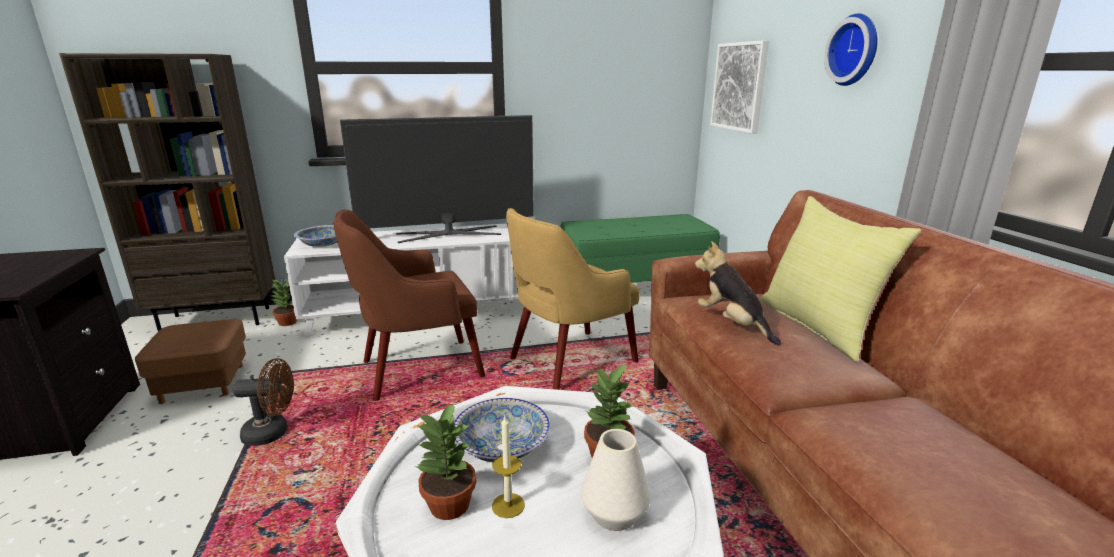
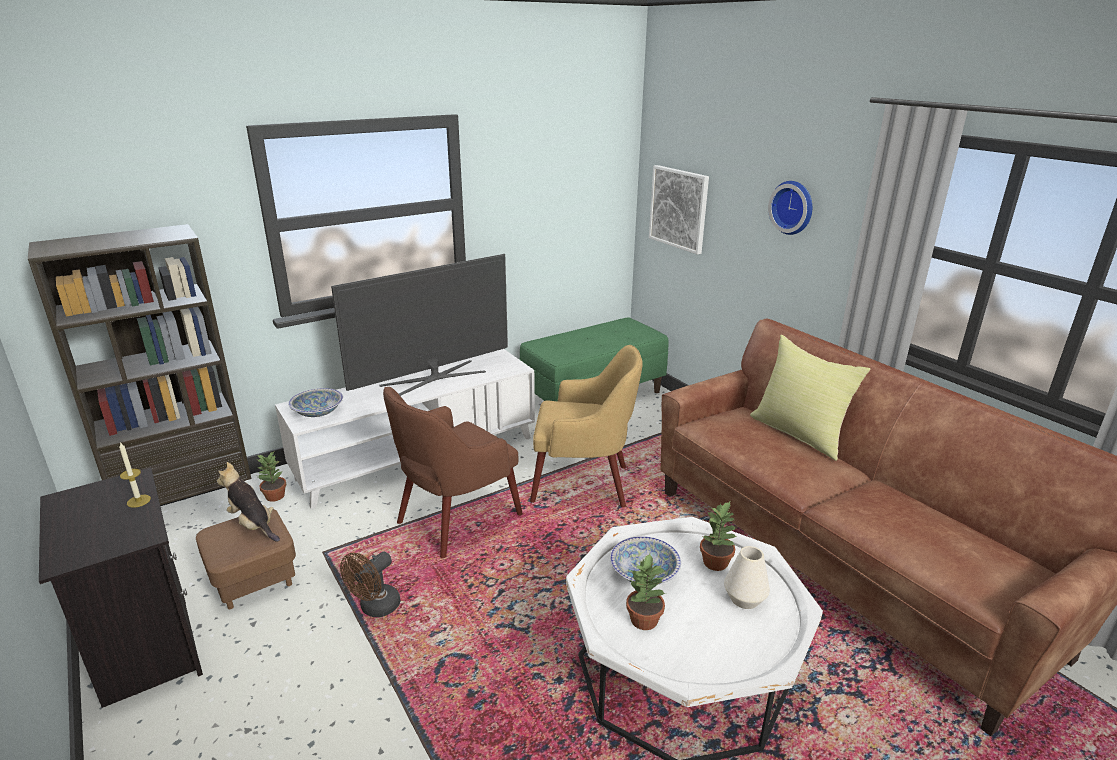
camera: 20 degrees left, 5 degrees up
(273, 433) = (375, 608): brown fan -> brown fan turned 150 degrees clockwise
(508, 505) = (679, 610): candle -> candle (138, 501)
(569, 361) = (583, 484): yellow armchair -> yellow armchair turned 120 degrees counterclockwise
(732, 324) = (746, 444): plush toy -> plush toy (253, 525)

